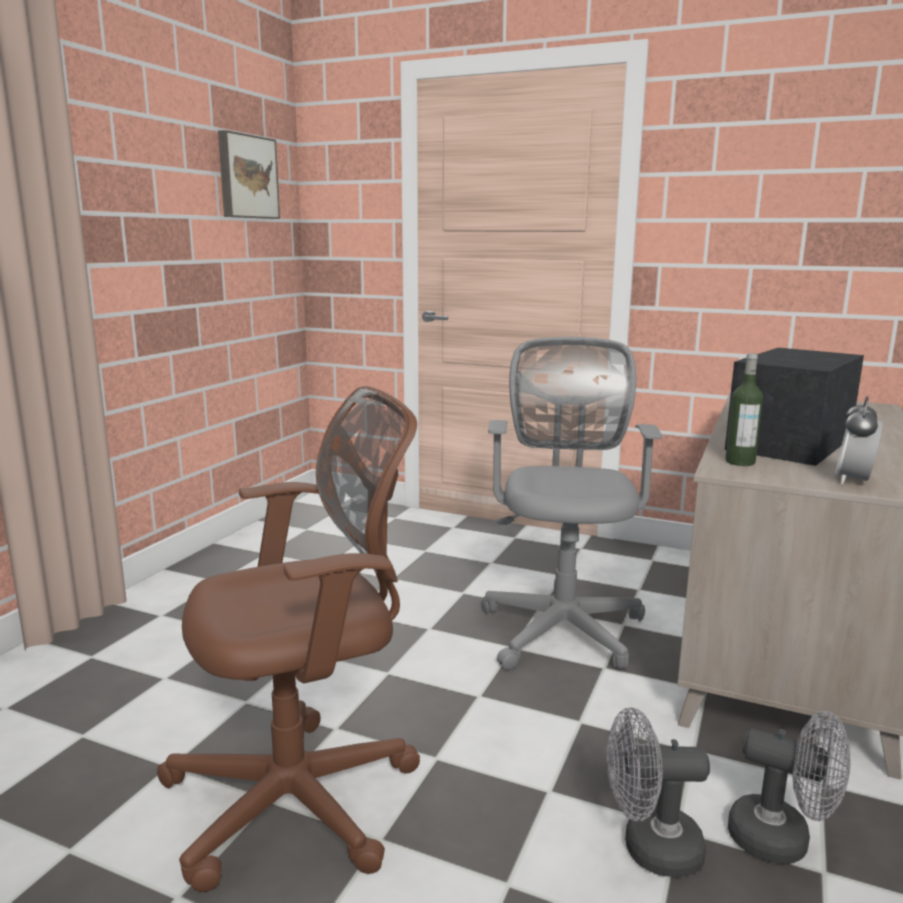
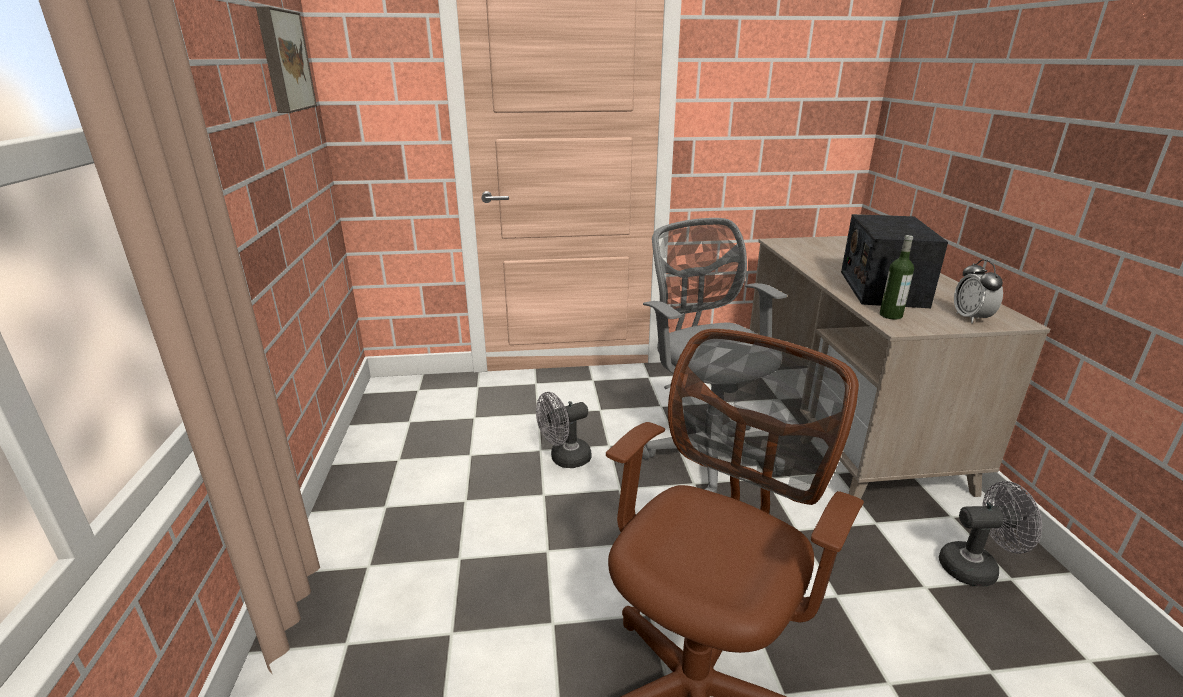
camera: 30 degrees left, 10 degrees up
(649, 848) = (927, 610): grey fan -> grey fan (564, 459)

